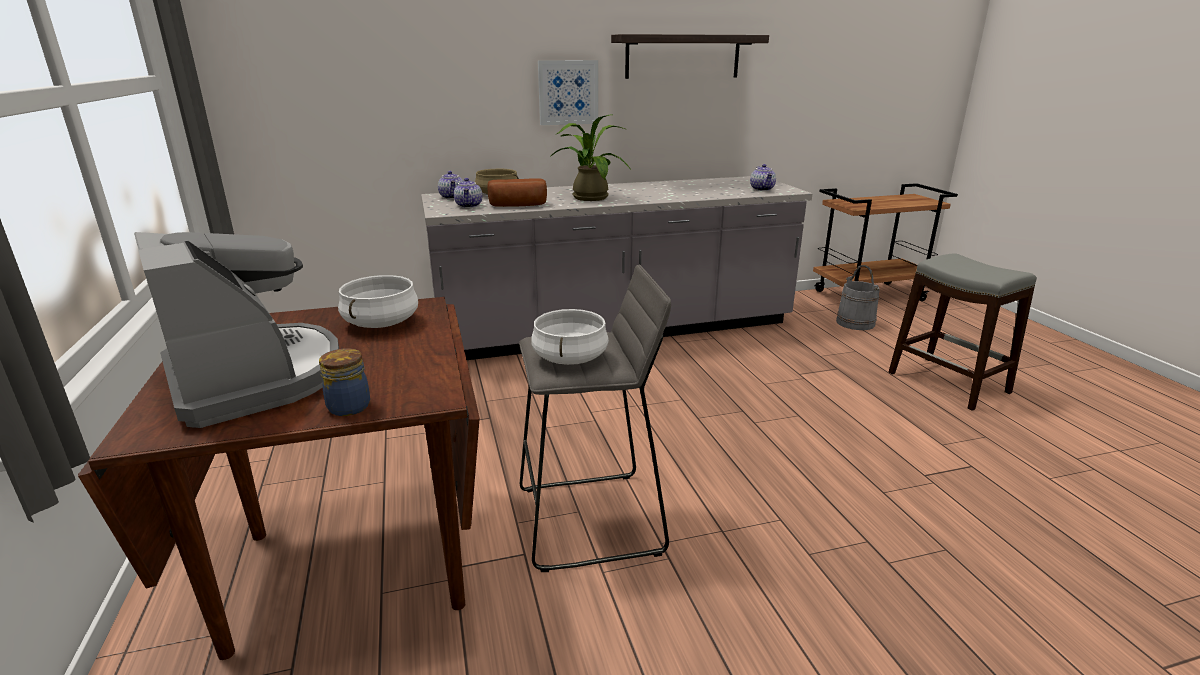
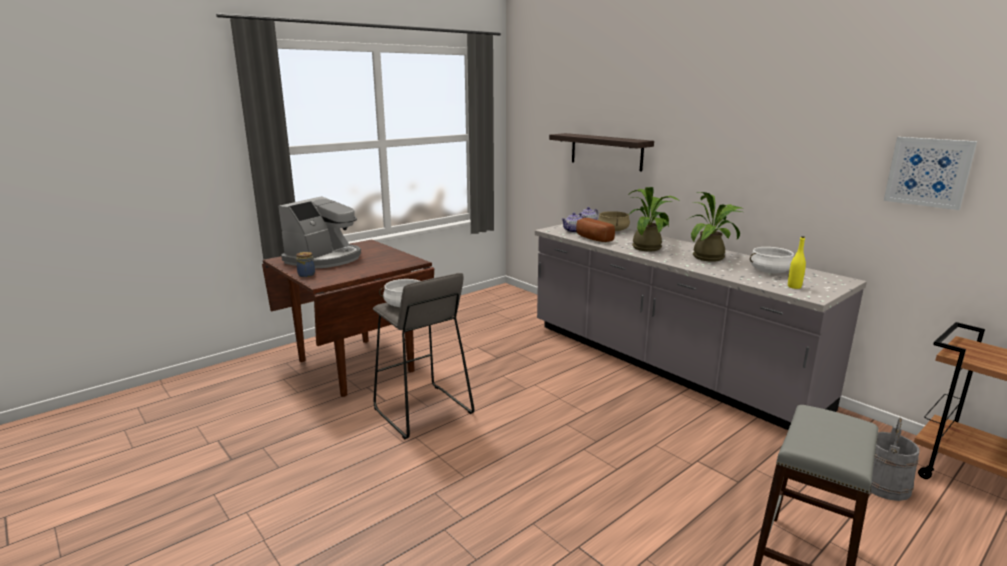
camera: 65 degrees right, 5 degrees down
(381, 322) = (388, 260): white cooking pot -> white cooking pot (770, 271)
(568, 92) = (686, 166): picture -> picture (928, 172)
(653, 189) = (712, 257): none -> potted plant
(683, 56) = (790, 147): shelf -> shelf (606, 151)
(762, 189) = (794, 287): teapot -> yellow bottle

